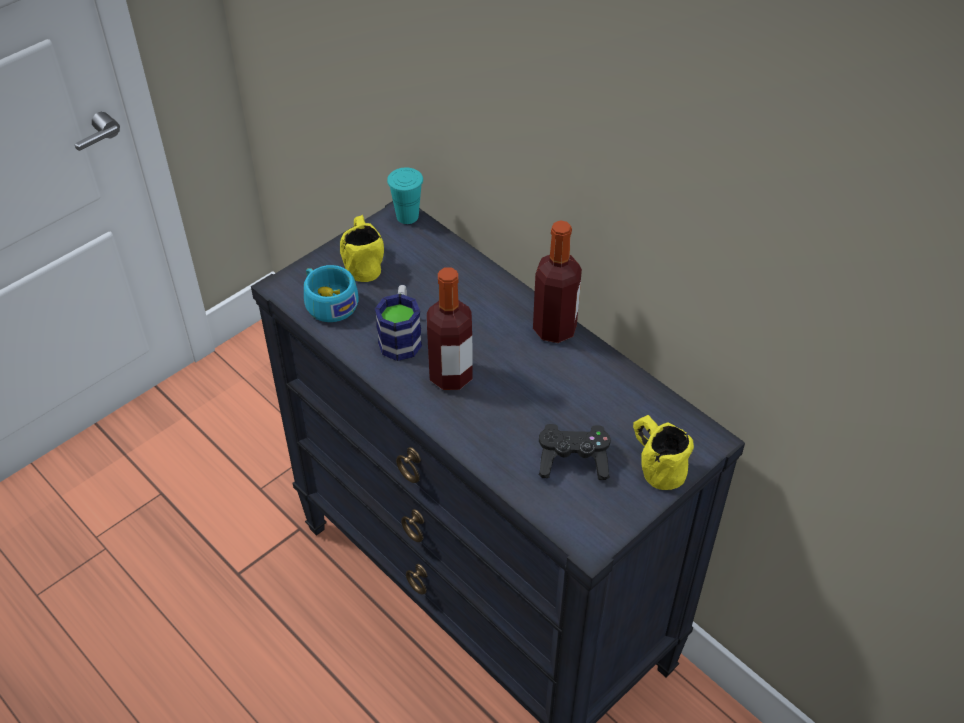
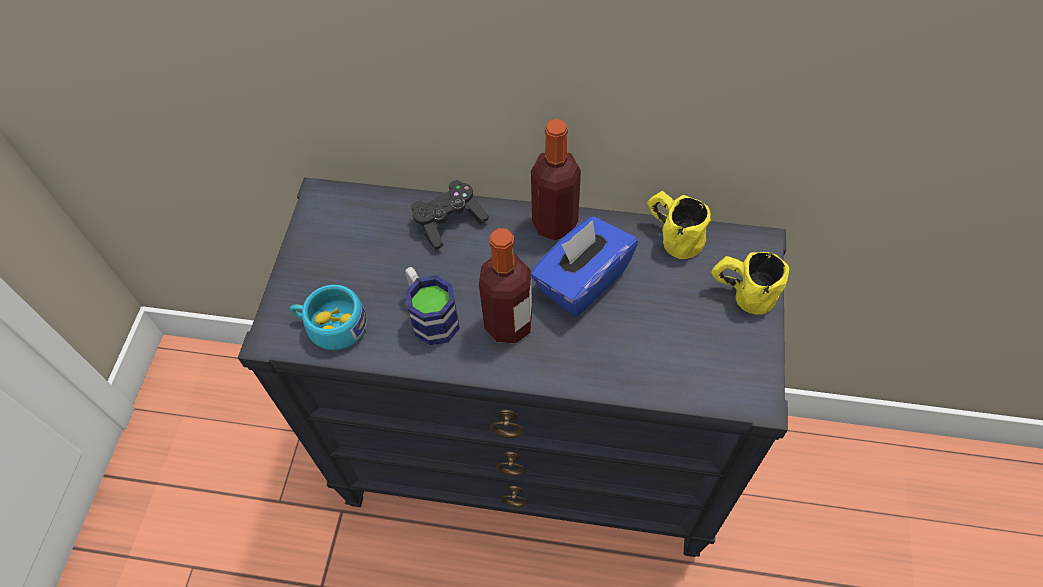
camera: 35 degrees left, 10 degrees up
(362, 262) = (327, 265): yellow mug -> yellow mug (672, 236)
(407, 216) = (329, 195): turquoise cup -> none
(535, 379) = (582, 280): none -> blue tissue box
(573, 461) = (679, 335): black game controller -> black game controller (449, 222)

